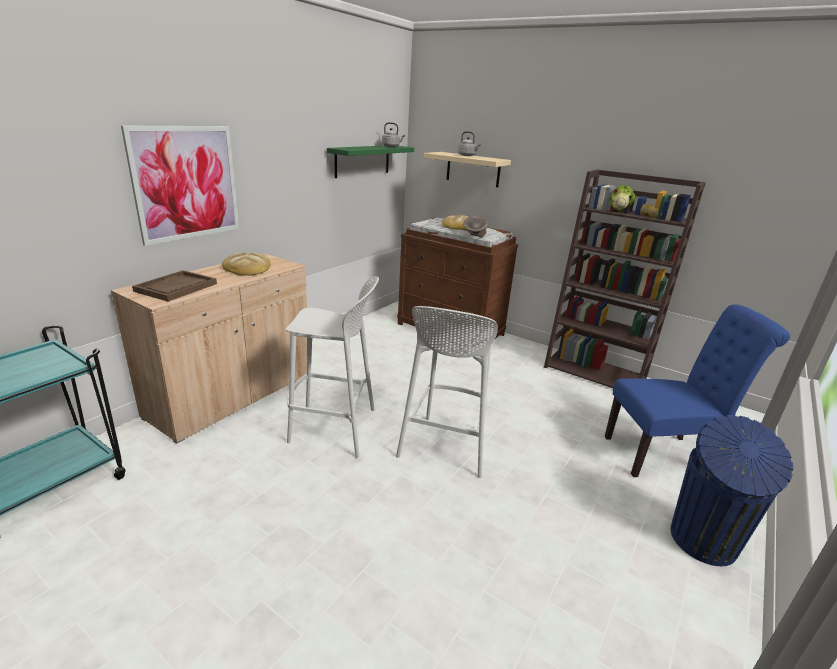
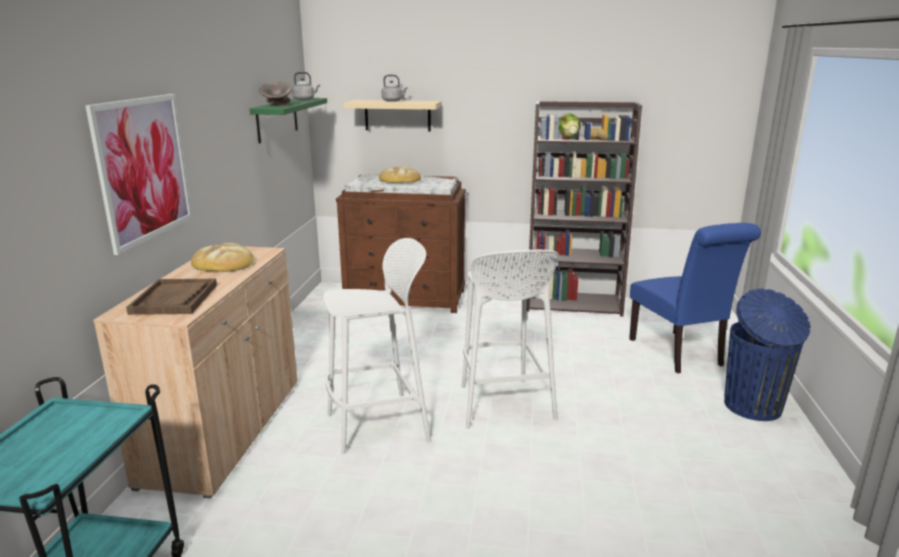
camera: 25 degrees left, 5 degrees down
(475, 235) = (429, 186): grey bowl -> grey bowl (277, 105)
(664, 455) = (679, 354): blue chair -> blue chair turned 105 degrees clockwise

